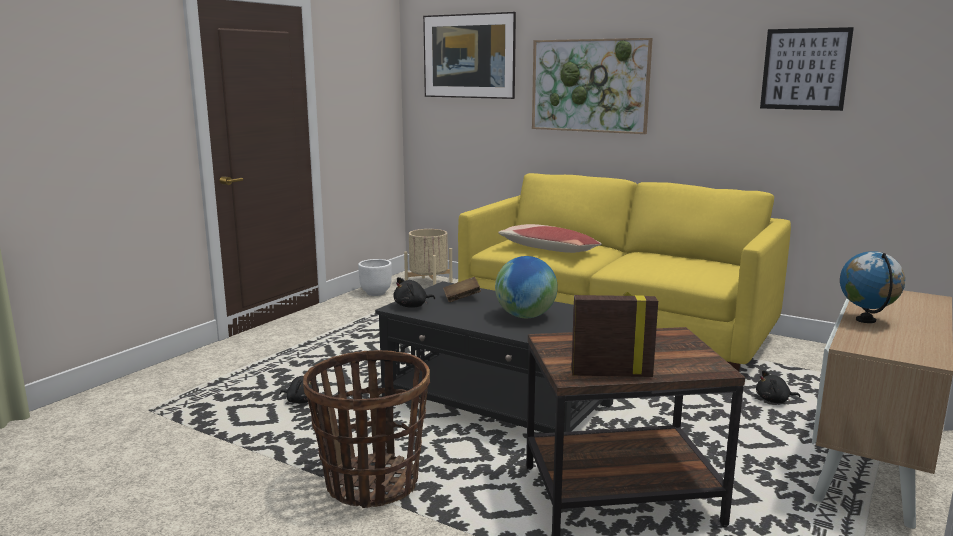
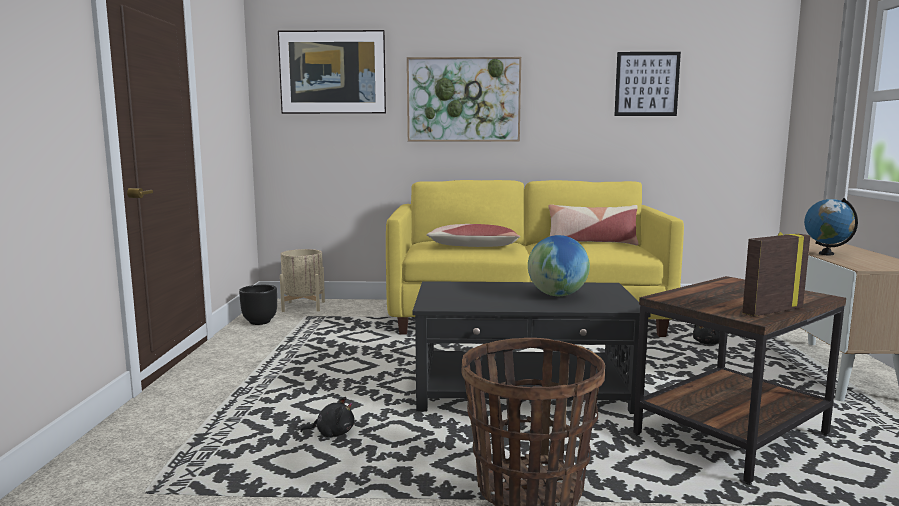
camera: 30 degrees left, 5 degrees down
(376, 293) = (260, 322): white planter -> black planter
(412, 306) = (442, 302): black plush toy -> none
(461, 298) = (472, 290): brown book -> none
(688, 260) = (591, 242): none -> pillow

